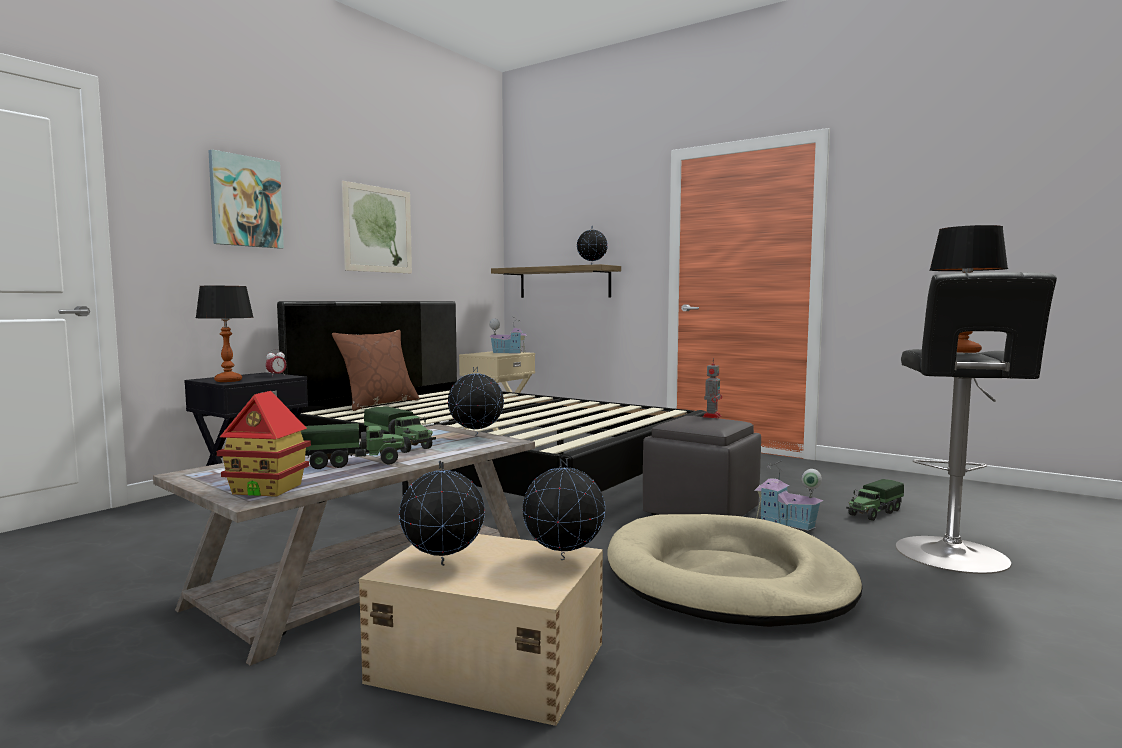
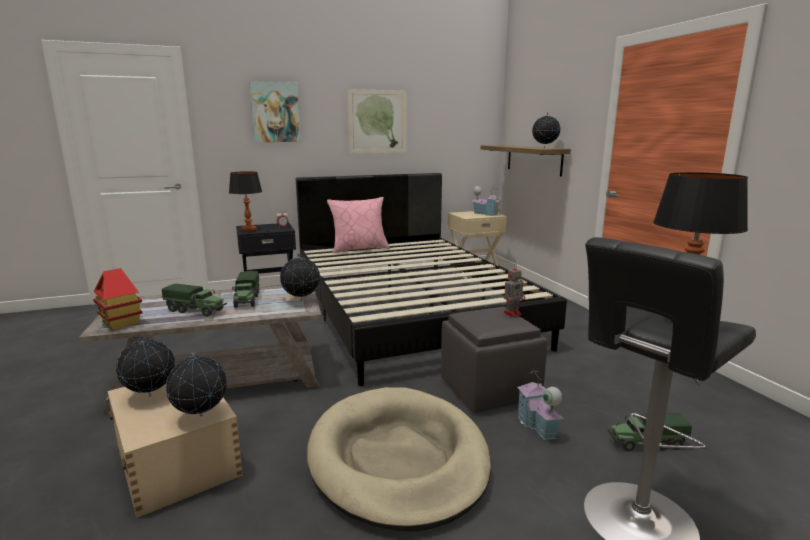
camera: 35 degrees right, 10 degrees up
(378, 404) = (359, 249): brown pillow -> pink pillow

